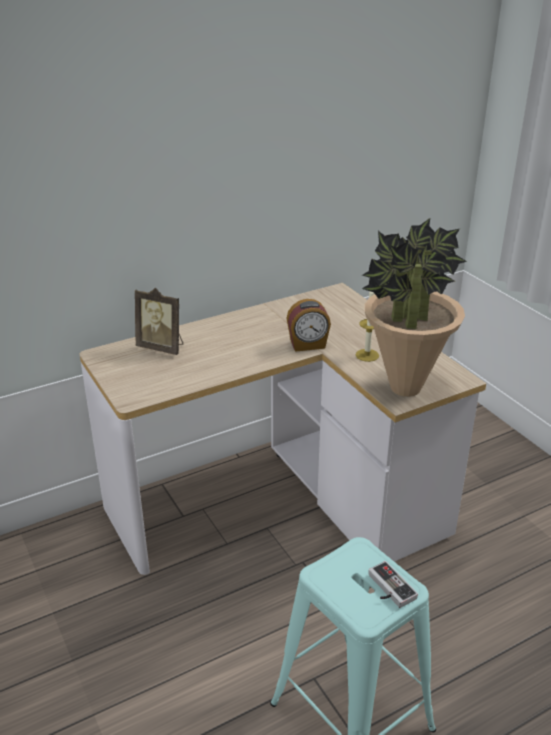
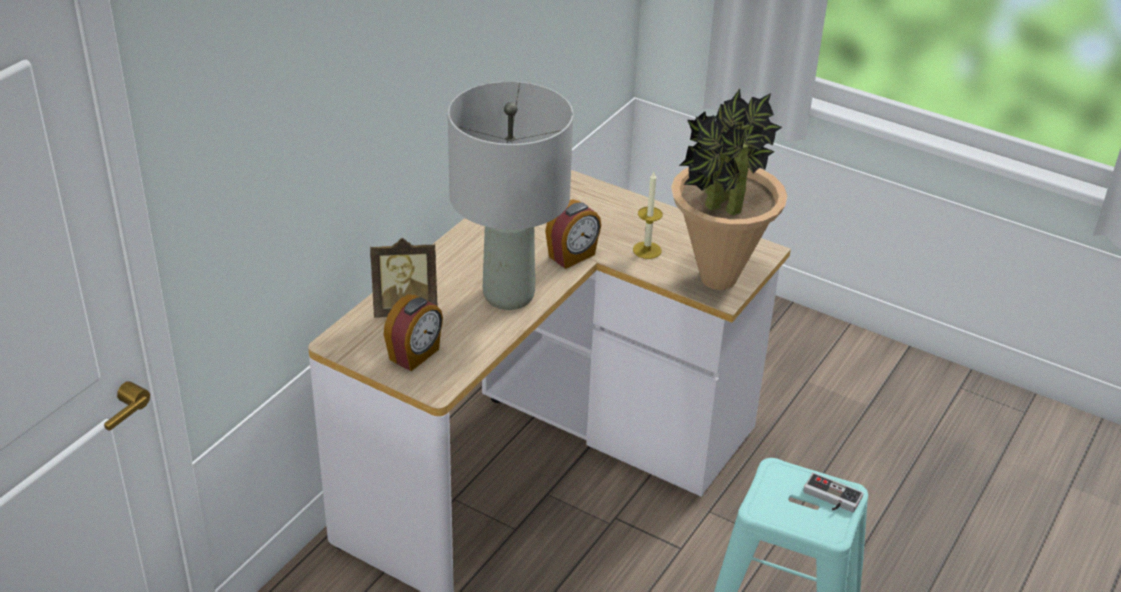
camera: 30 degrees left, 5 degrees up
(139, 375) = (415, 355): none -> alarm clock
(238, 356) = (507, 295): none -> grey table lamp

